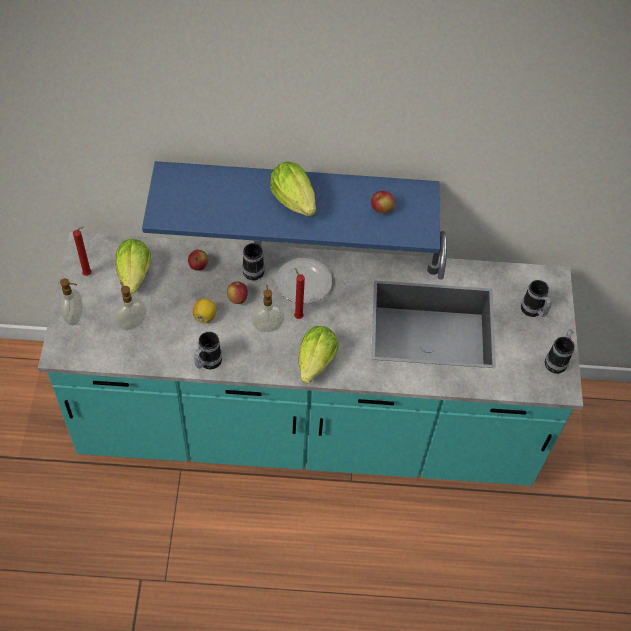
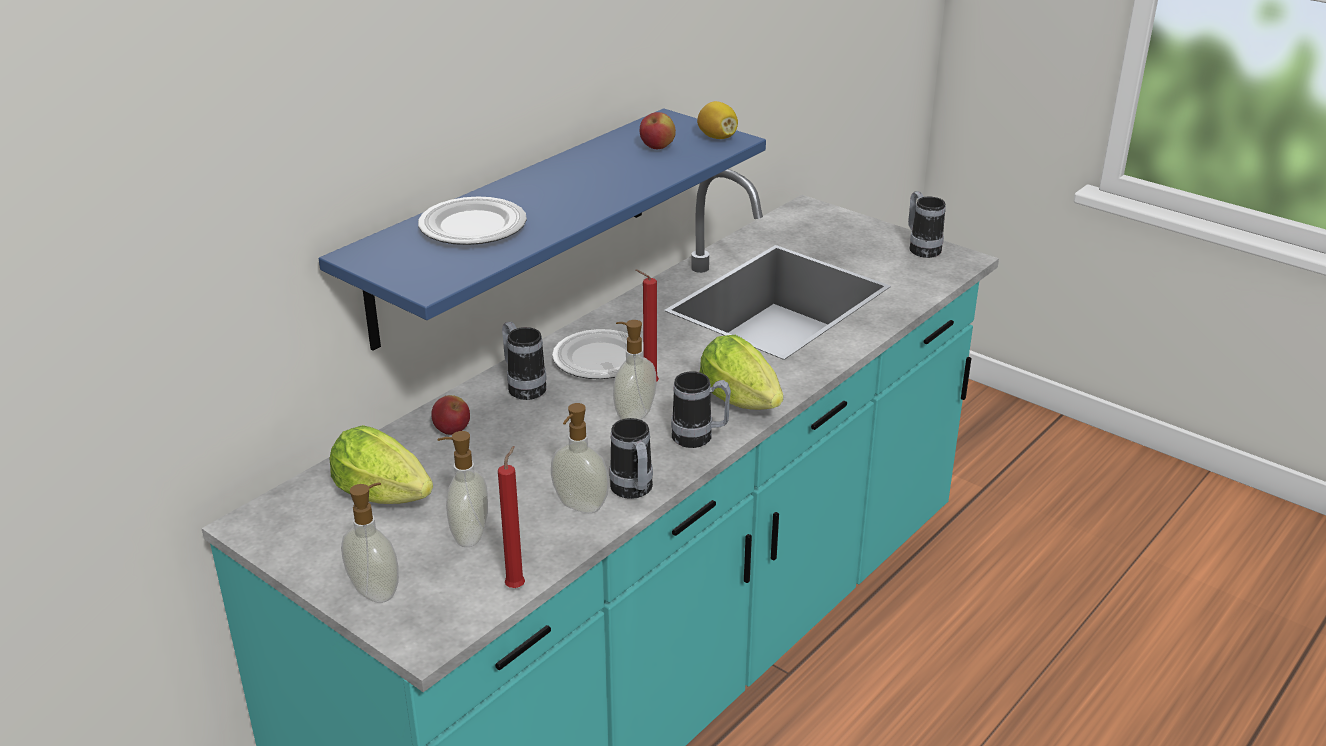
camera: 50 degrees left, 25 degrees down
(89, 274) = (314, 541): red candle -> red candle (517, 586)
(181, 349) = (579, 506): none -> soap dispenser
(205, 316) = (548, 460): lemon -> lemon (717, 137)
(228, 194) = (474, 227): none -> plate
(237, 298) = (554, 421): apple -> none
(295, 203) = (563, 191): lettuce -> none
(533, 312) = (838, 235): mug -> mug (700, 438)

